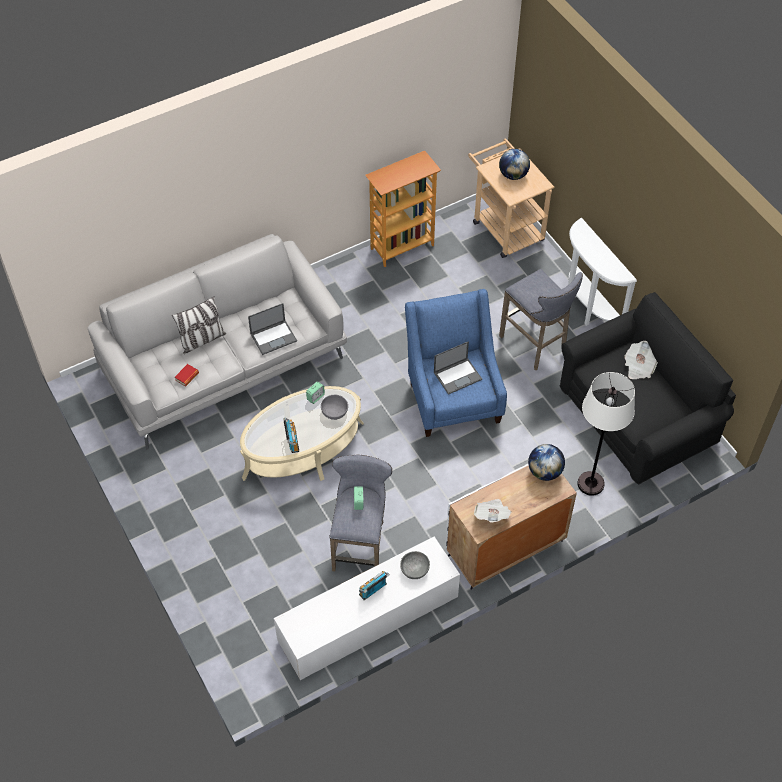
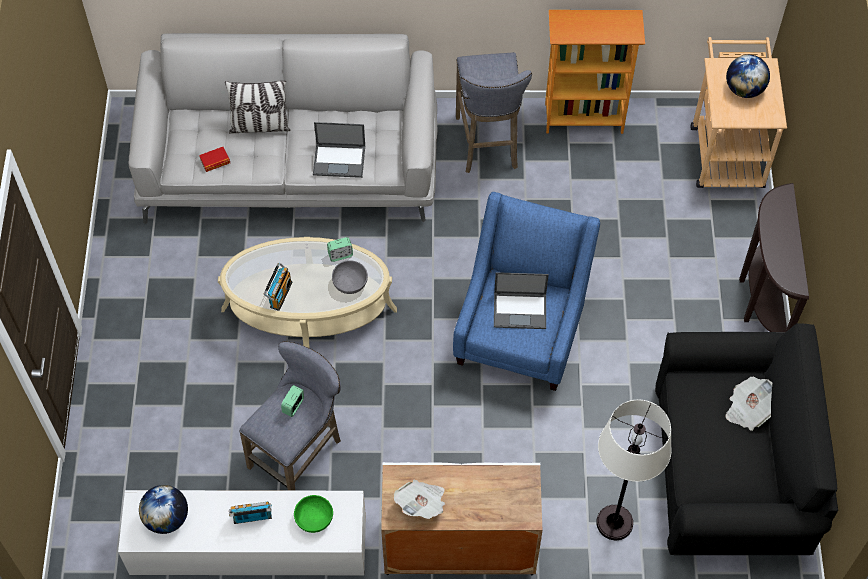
camera: 30 degrees right, 5 degrees up
(414, 569) = (314, 518): grey bowl -> green bowl
(535, 345) = (663, 317): grey stool -> grey stool (488, 145)
(544, 472) = (521, 484): globe -> globe (167, 518)
(587, 309) = (760, 301): white console table -> brown console table

